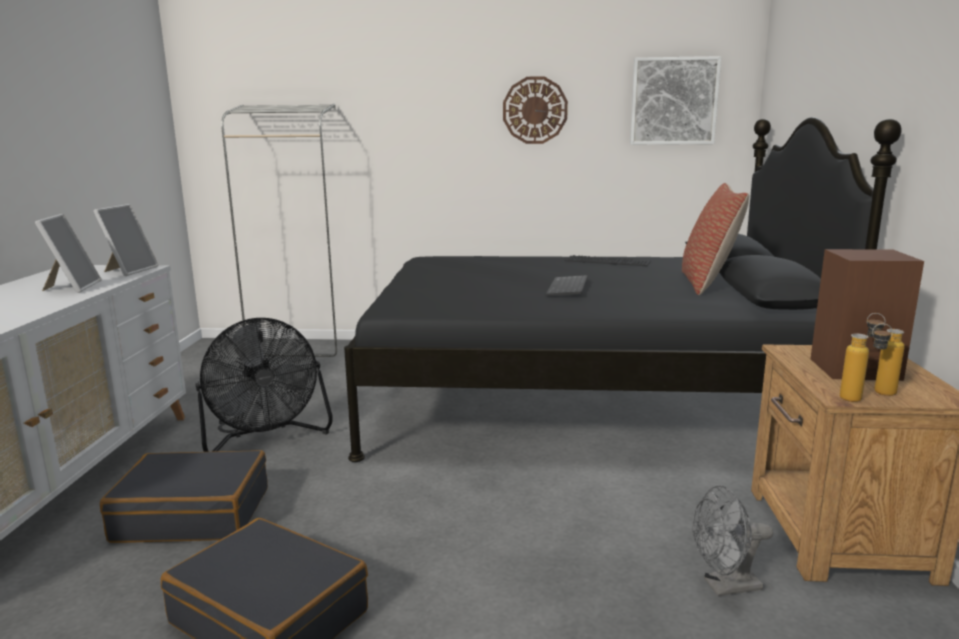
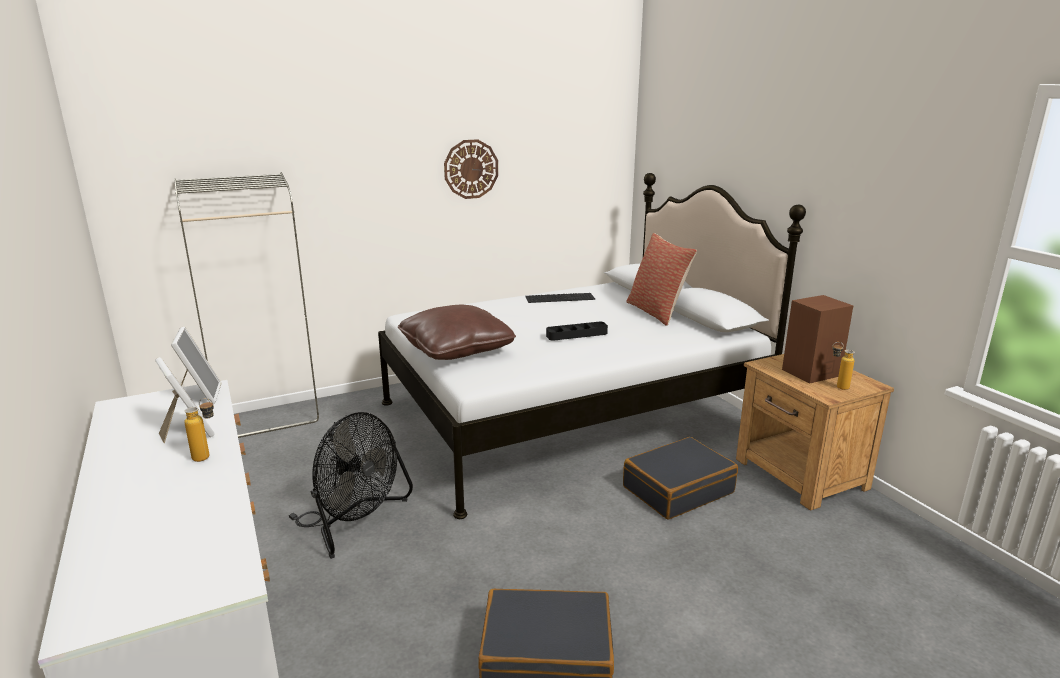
camera: 30 degrees left, 5 degrees up
(193, 514) = (383, 608): black suitcase -> black suitcase (677, 489)
(422, 283) = (456, 349): none -> brown pillow
(569, 288) = (576, 334): keyboard -> black tray
(581, 402) = (571, 417): black bed -> white bed
(673, 101) = (577, 156): picture -> none
(724, 586) = (778, 529): grey fan -> none
(860, 400) = (838, 396): bottle -> bottle (208, 458)

